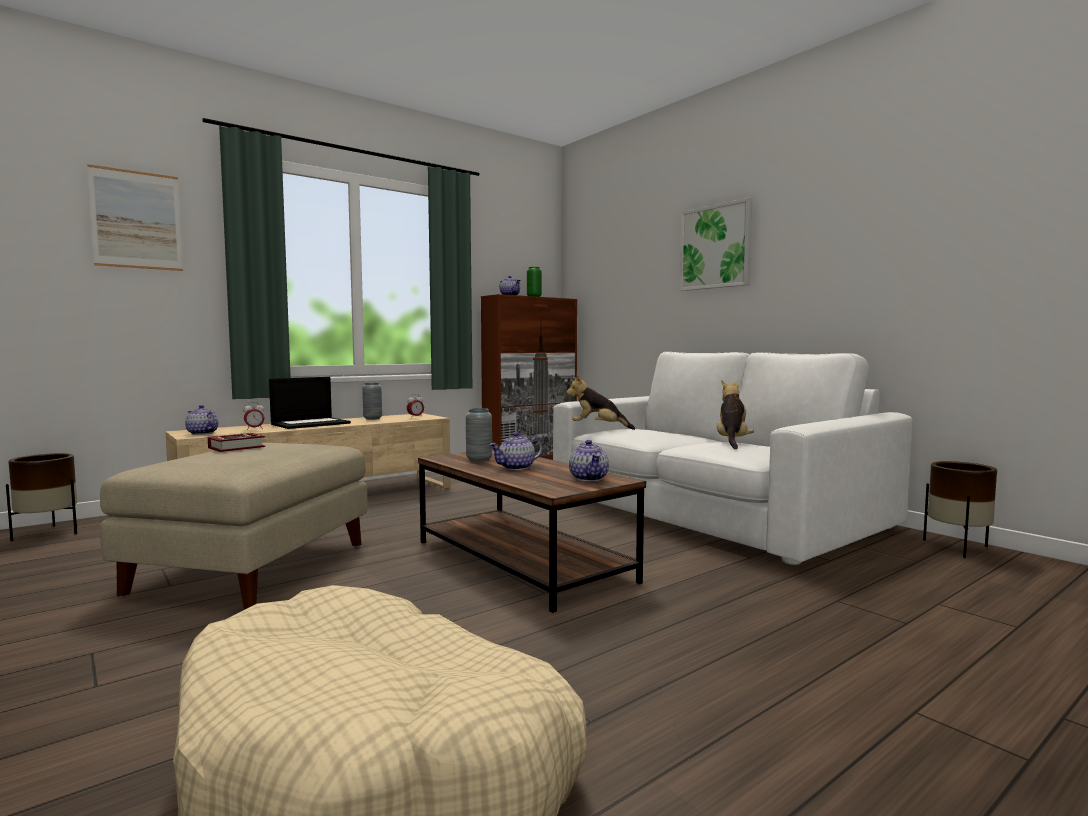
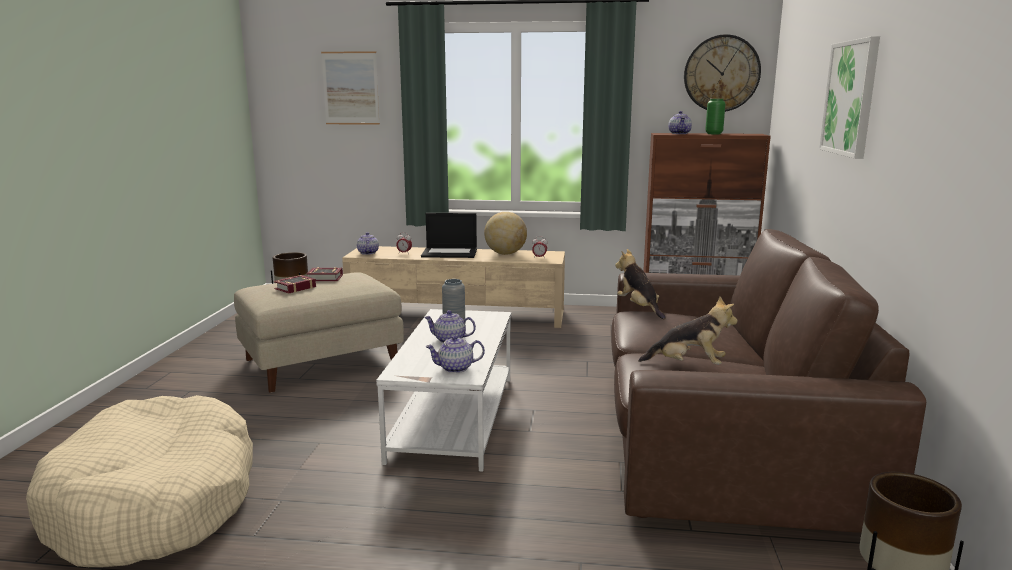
camera: 45 degrees right, 10 degrees up
(223, 457) = (293, 288): none -> book
(372, 418) = (505, 253): grey vase -> globe
(522, 561) = (455, 417): brown coffee table -> white coffee table
(527, 248) = (721, 73): none -> wall clock
(589, 478) = (455, 368): teapot -> teapot turned 45 degrees clockwise
(711, 512) = (719, 432): white sofa -> brown sofa
(732, 442) = (688, 365): plush toy -> plush toy turned 45 degrees clockwise

